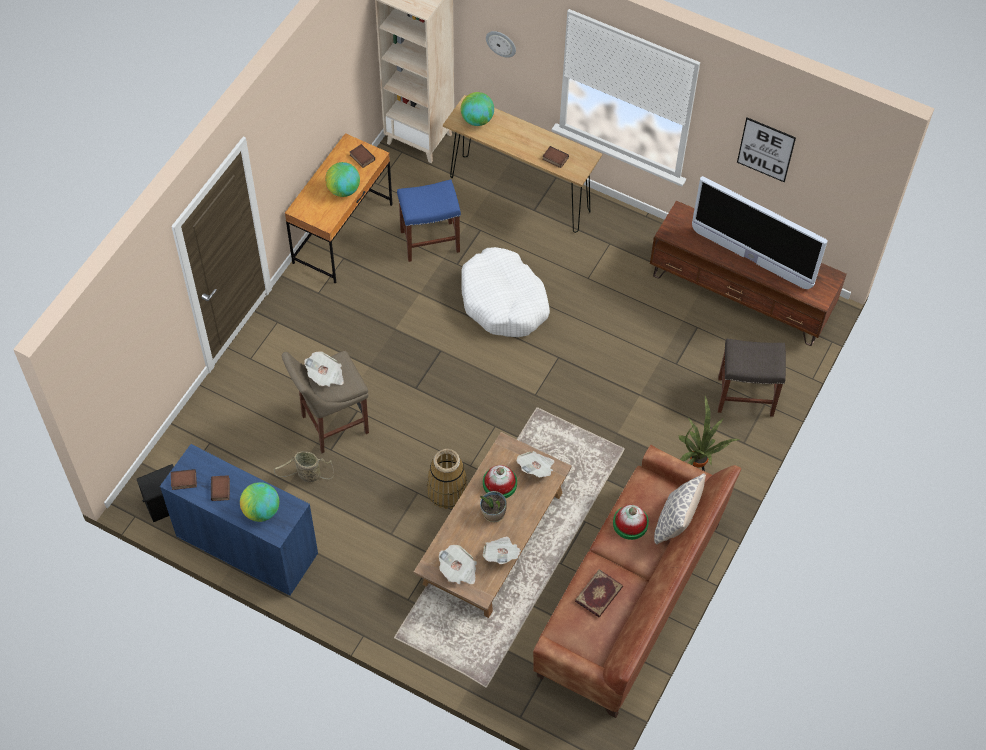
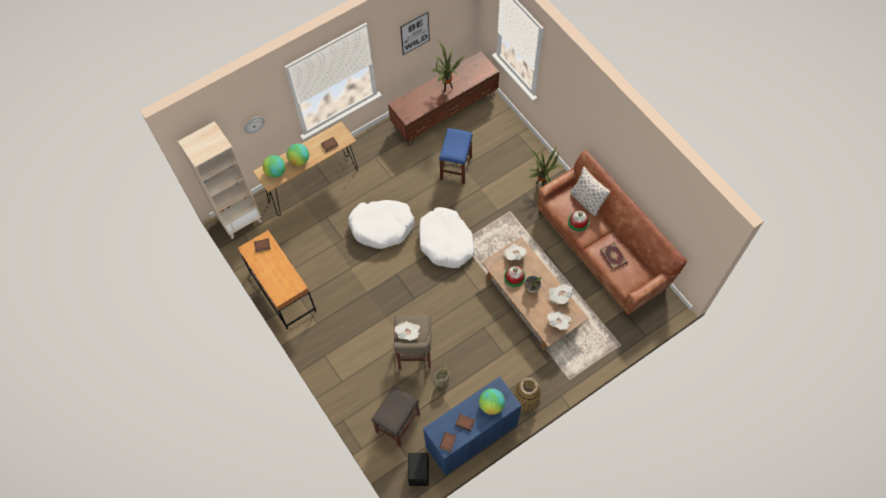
camera: 60 degrees left, 5 degrees up
(343, 190) = (280, 266): globe -> globe (299, 160)
(429, 241) = (317, 247): blue stool -> blue stool (456, 168)
(447, 490) = (490, 311): basket -> basket (526, 399)
(525, 389) = (446, 242): none -> white dog bed
(744, 397) = (508, 140): grey stool -> grey stool (398, 424)
(751, 259) = (447, 88): television -> potted plant

